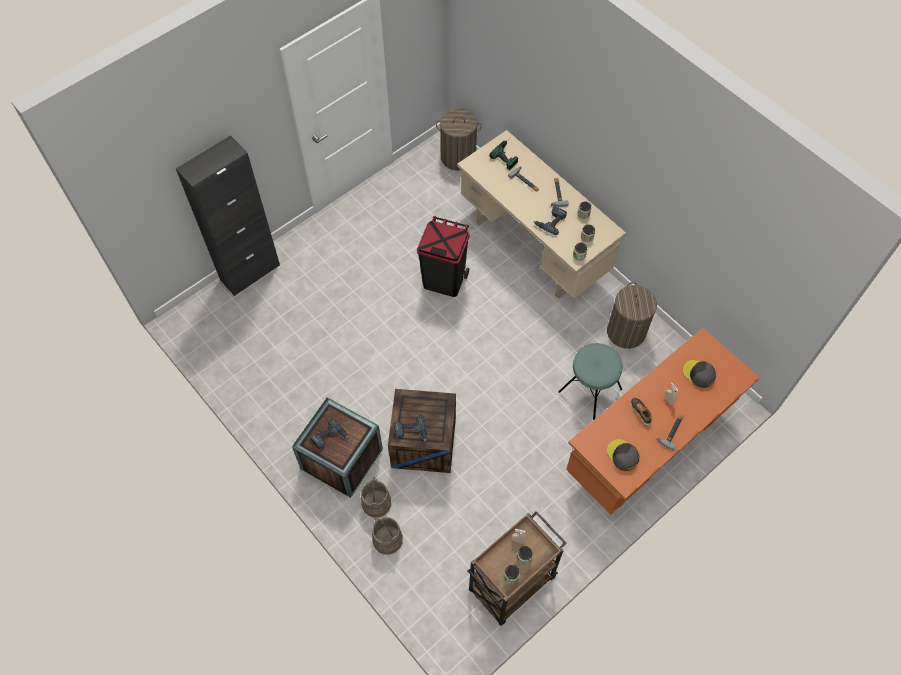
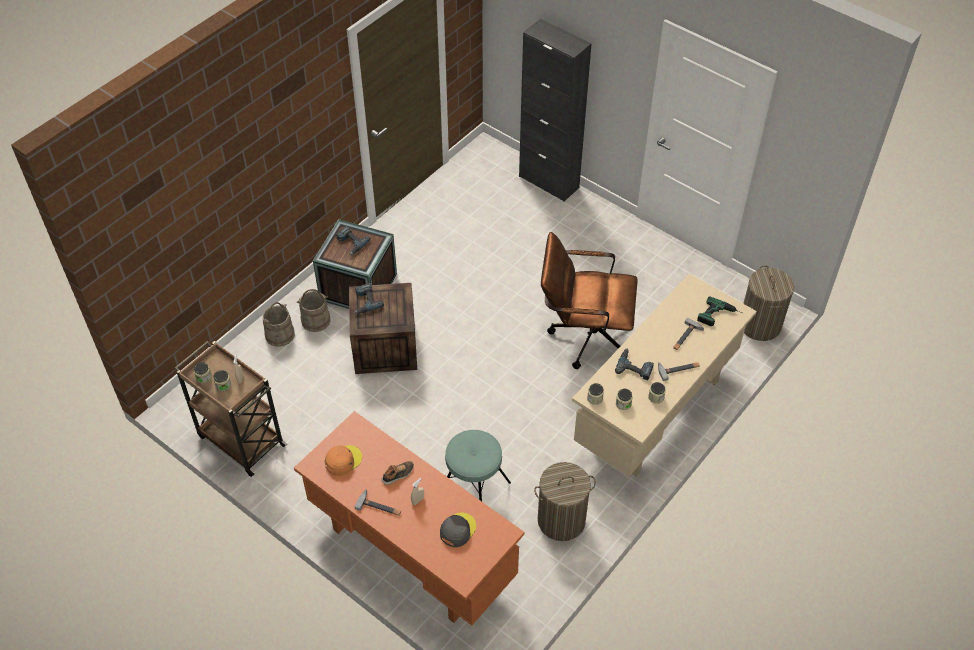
camera: 80 degrees right, 10 degrees down
(444, 280) = (584, 336): black trash can -> brown office chair
(622, 455) = (343, 460): grey cap -> orange cap

